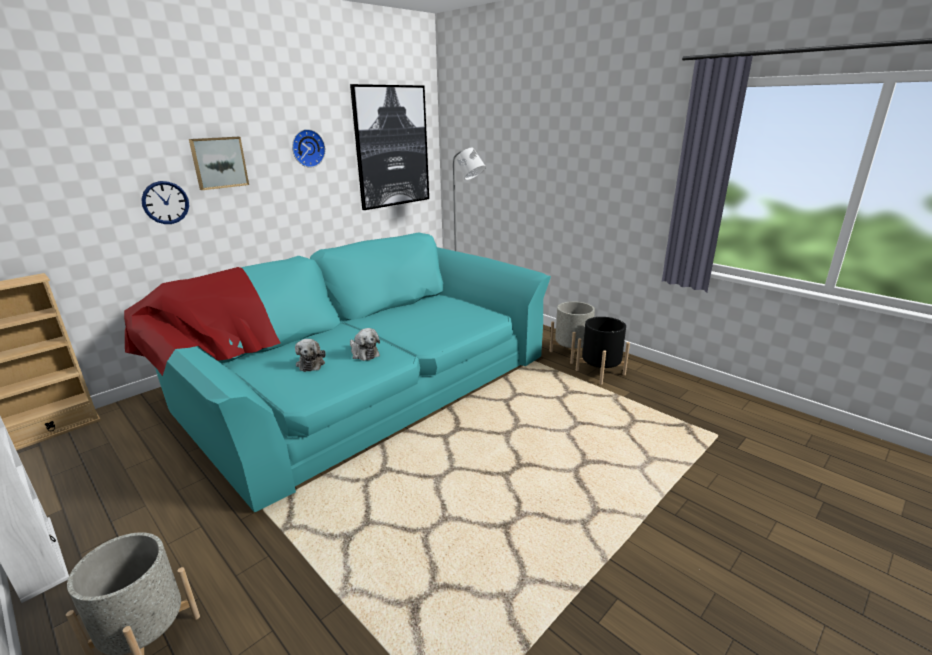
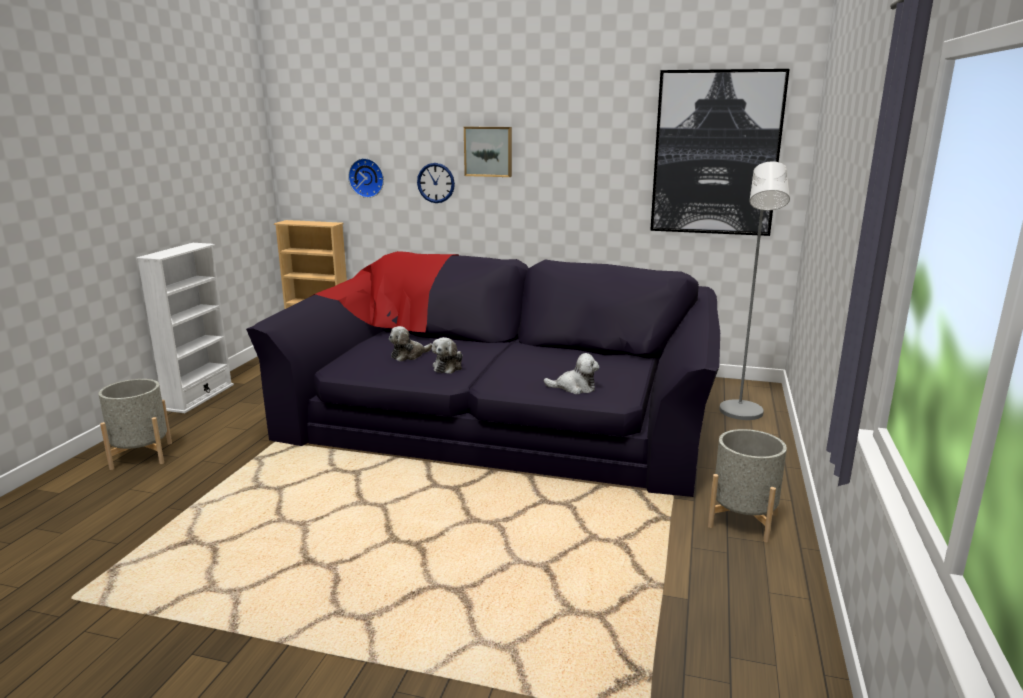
camera: 60 degrees right, 5 degrees down
(307, 148) = (587, 145): wall clock -> wall clock (367, 177)
(358, 376) = (503, 408): turquoise sofa -> black sofa
(460, 325) = (574, 388): none -> plush toy
(600, 372) = (715, 558): black planter -> none

